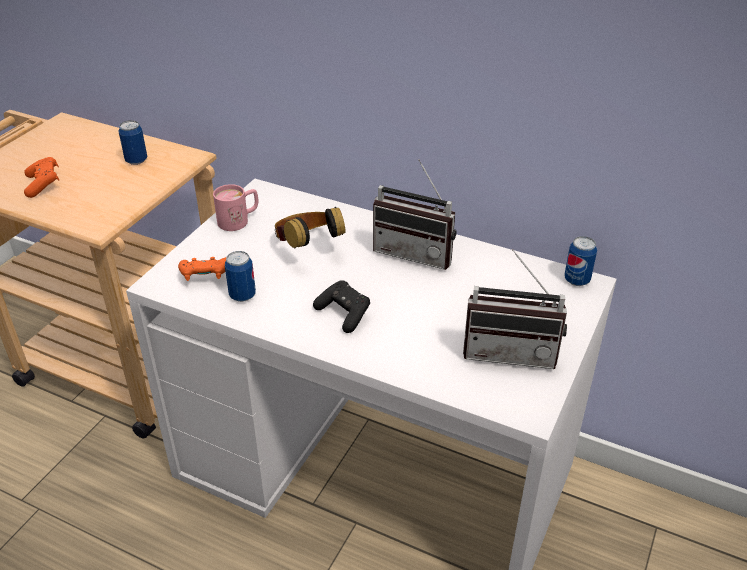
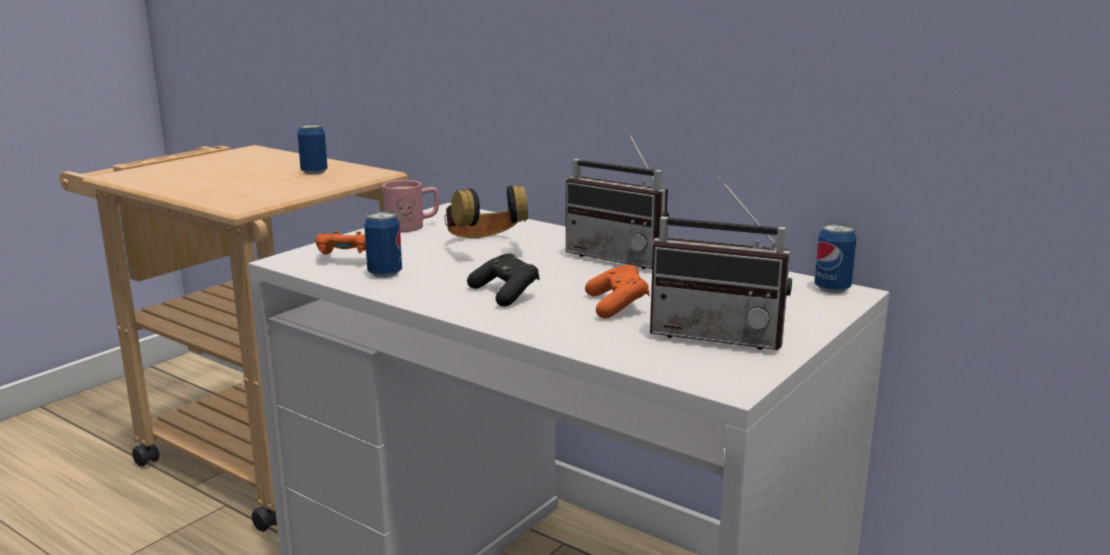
camera: 10 degrees right, 20 degrees down
(43, 185) = (201, 181): orange game controller -> orange game controller (617, 305)

